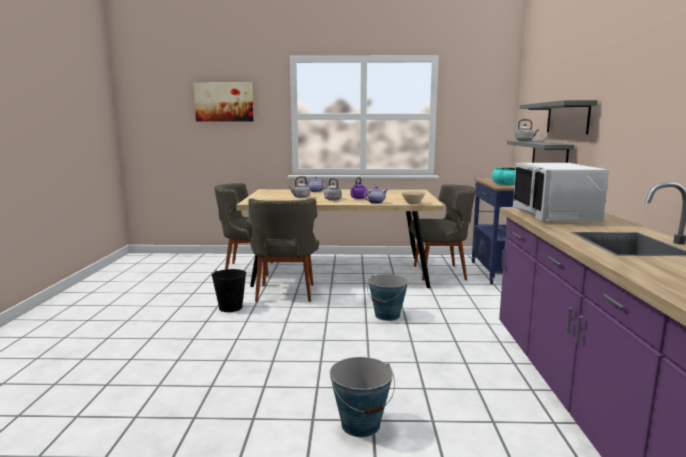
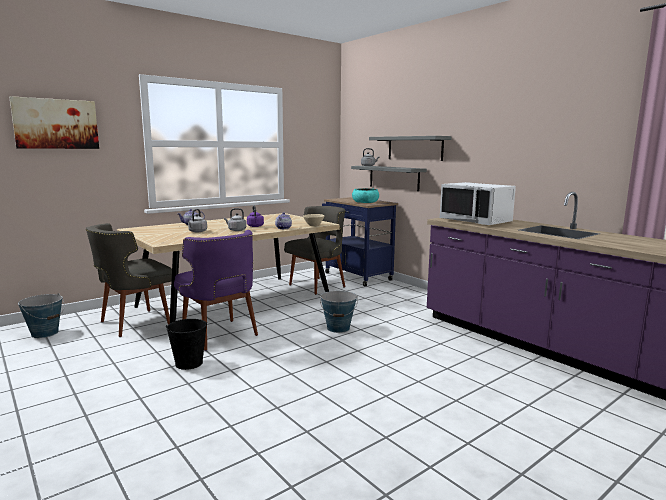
camera: 40 degrees left, 0 degrees up
(285, 293) = (219, 334): grey chair -> purple chair
(361, 424) = (455, 406): bucket -> bucket (45, 333)

